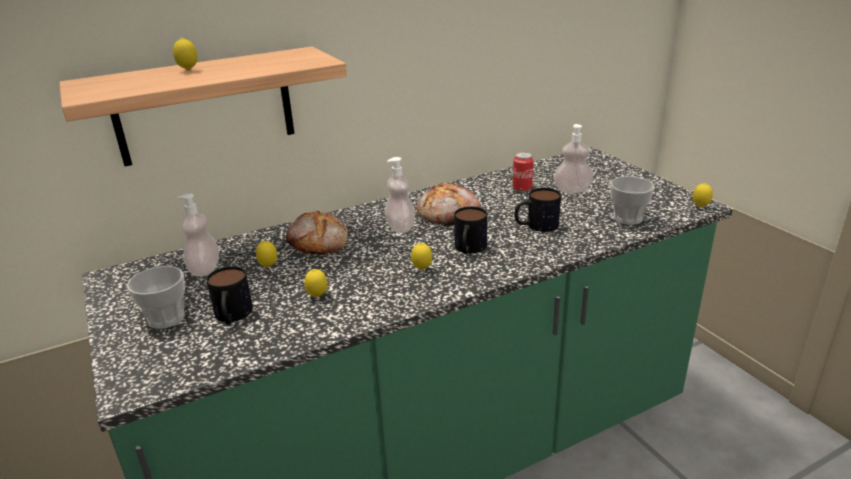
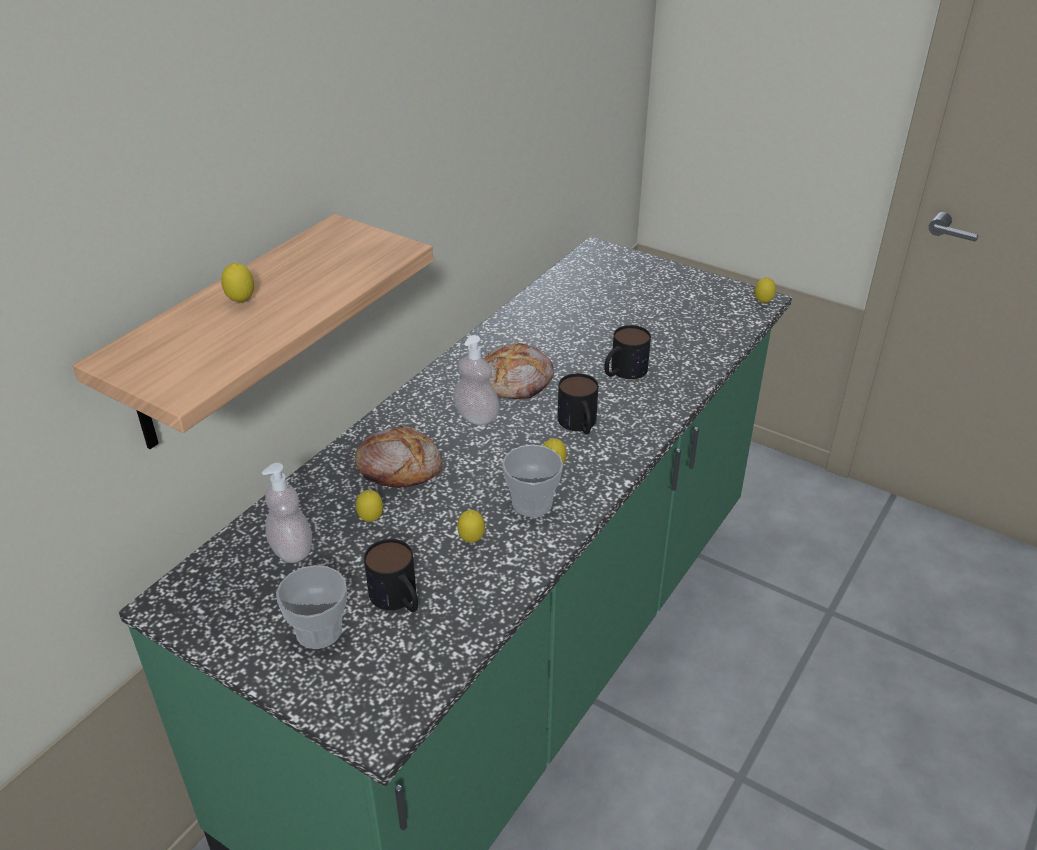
camera: 30 degrees left, 10 degrees up
(522, 188) = (565, 321): can -> none
(572, 190) = (621, 310): soap dispenser -> none
(627, 218) = (706, 337): cup -> cup (532, 503)

